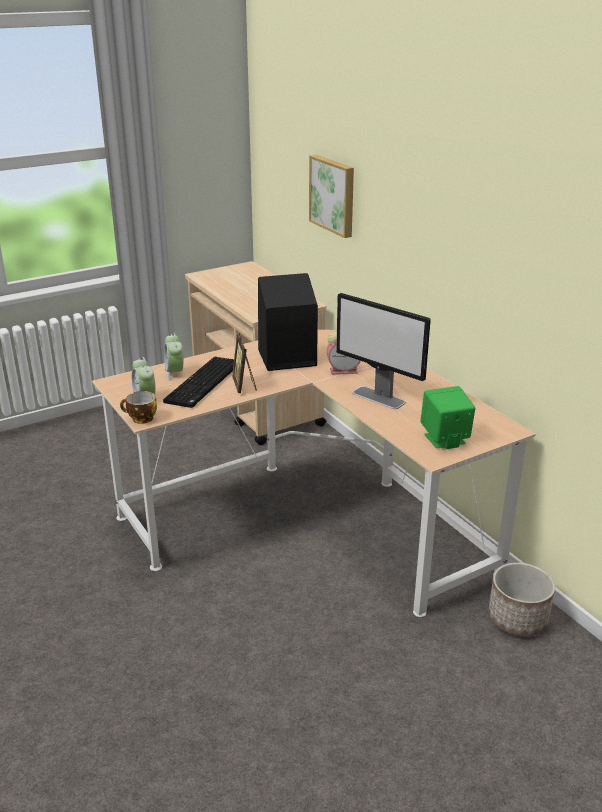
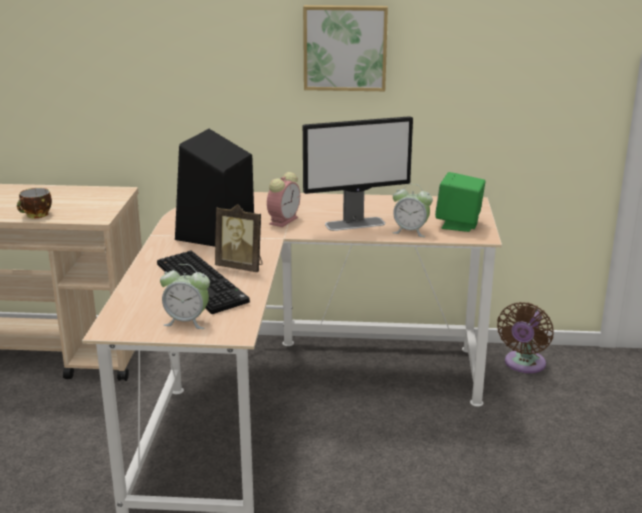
camera: 55 degrees left, 5 degrees down
(141, 419) = (230, 335): cup -> cup (36, 215)
(175, 373) = (151, 291): alarm clock -> alarm clock (410, 231)
(333, 195) = (129, 51): picture -> picture (345, 47)
(518, 619) = (523, 365): planter -> brown fan

